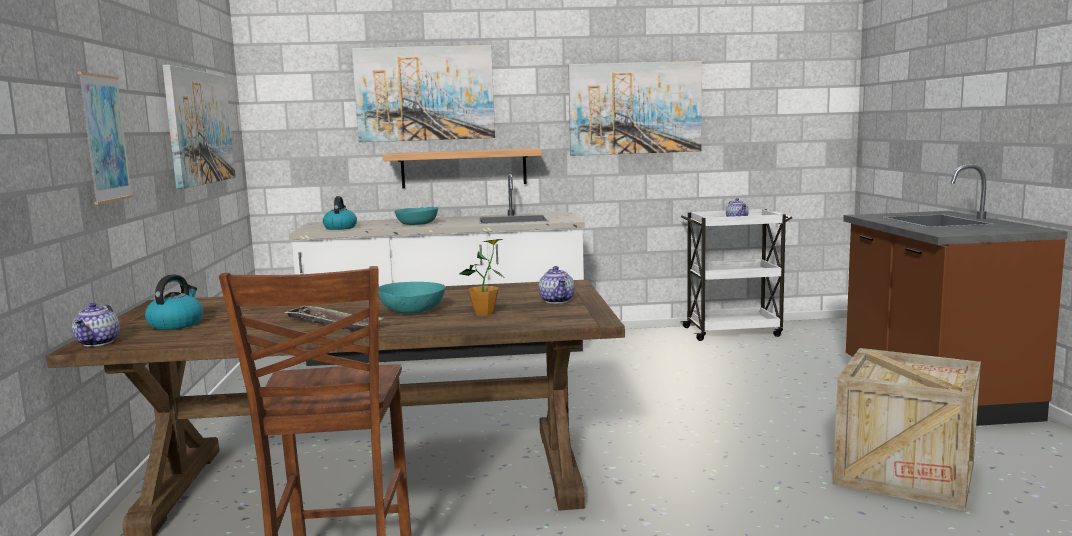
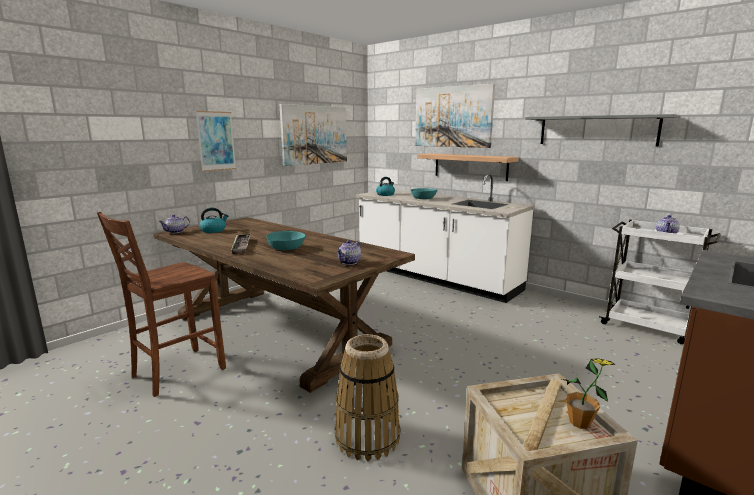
camera: 45 degrees right, 5 degrees up
(484, 313) = (299, 259): potted plant -> potted plant (579, 423)
(635, 108) = (596, 130): picture -> grey shelf
(725, 507) = (368, 437): none -> basket

